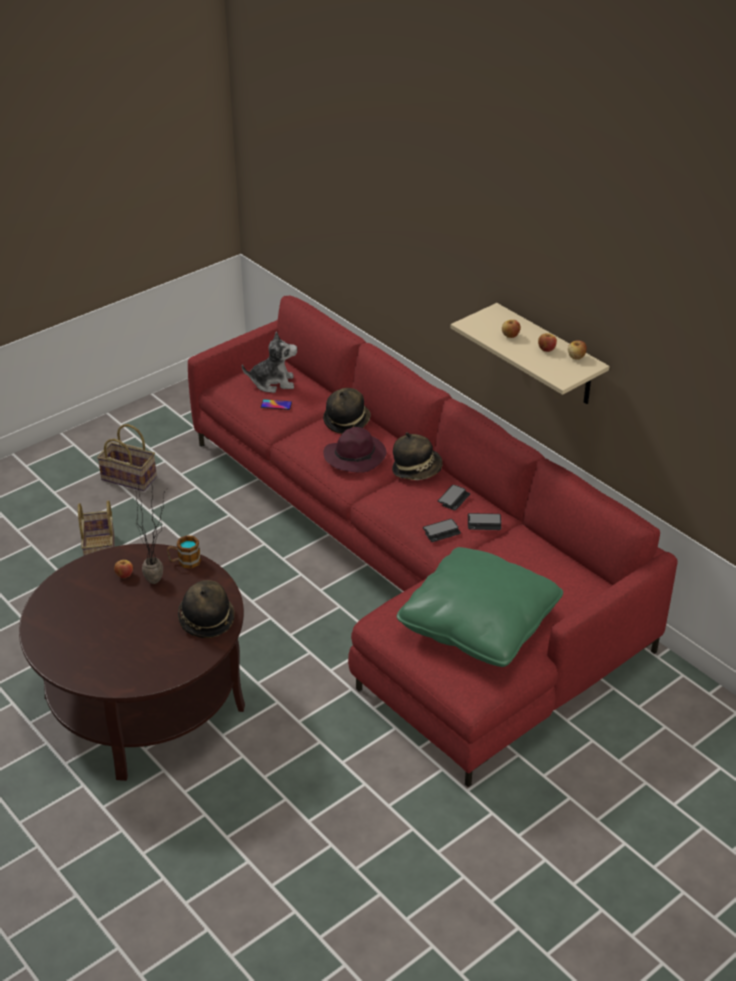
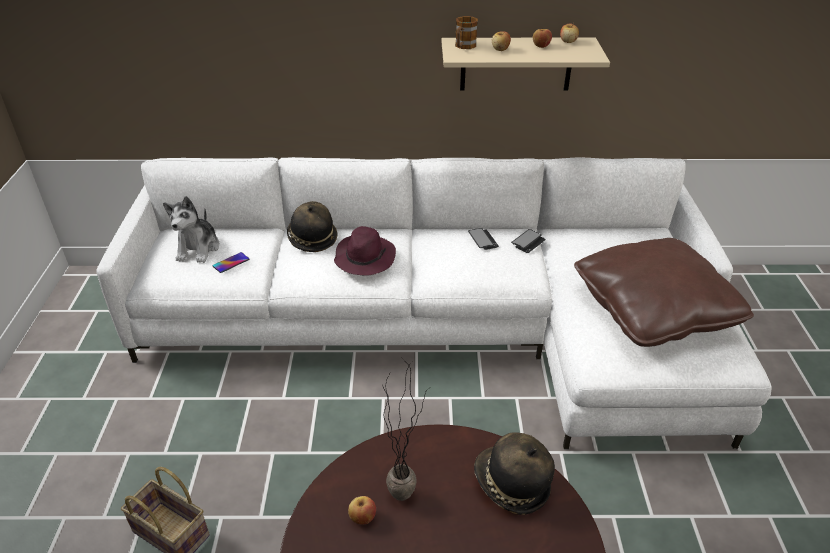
camera: 50 degrees left, 0 degrees up
(130, 478) = (101, 438): basket -> none
(184, 562) = (396, 449): mug -> mug (463, 46)
(273, 383) = (198, 248): plush toy -> plush toy turned 150 degrees clockwise
(411, 565) = (446, 328): red sofa -> white sofa
(417, 470) = (422, 239): hat -> none
(441, 531) = (517, 266): phone -> none
(478, 623) = (653, 309): green pillow -> brown pillow

